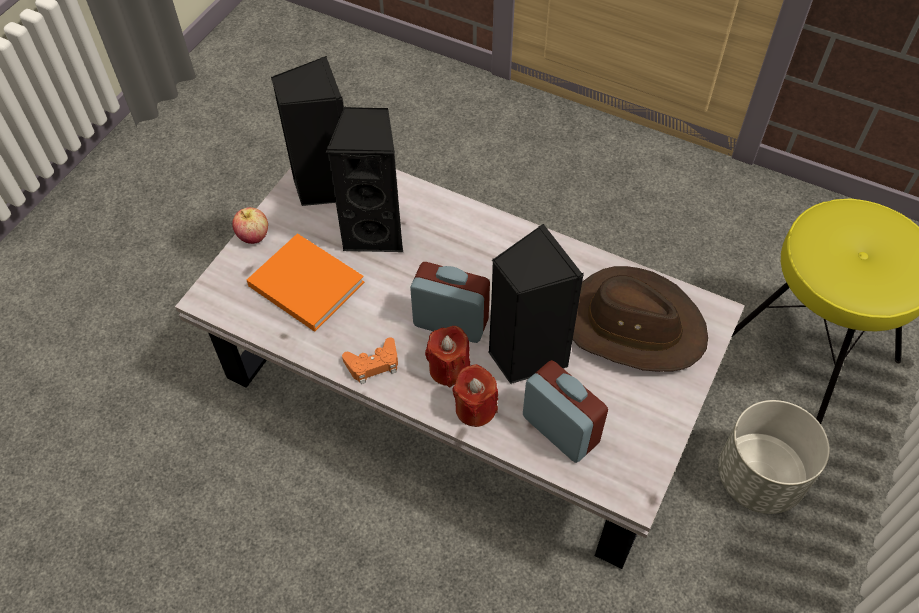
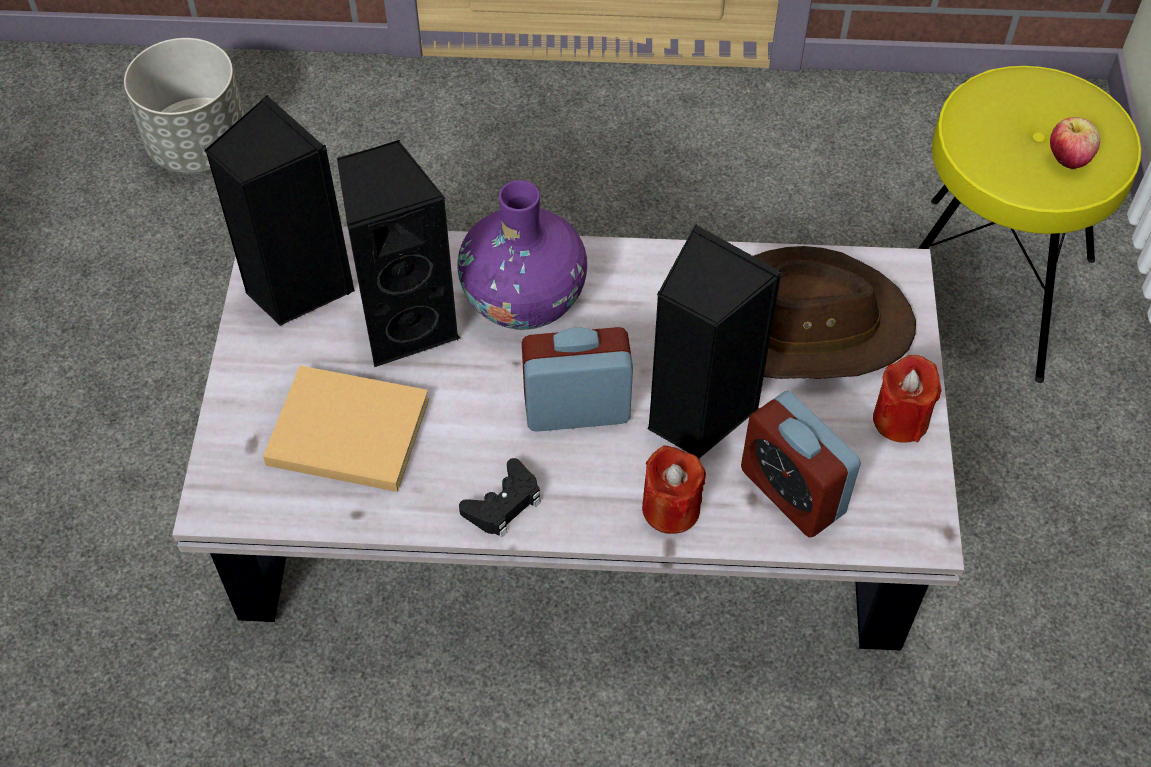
camera: 25 degrees left, 0 degrees up
(253, 236) = (233, 393): apple -> apple (1068, 159)
(304, 282) = (343, 430): orange book -> beige book
(373, 364) = (503, 504): orange game controller -> black game controller
(449, 369) = (608, 470): red candle -> red candle (900, 419)
(456, 242) = (524, 300): none -> purple vase
(560, 429) = (792, 492): alarm clock -> alarm clock turned 150 degrees counterclockwise
(759, 477) = (1003, 467): grey planter -> grey planter (199, 145)

